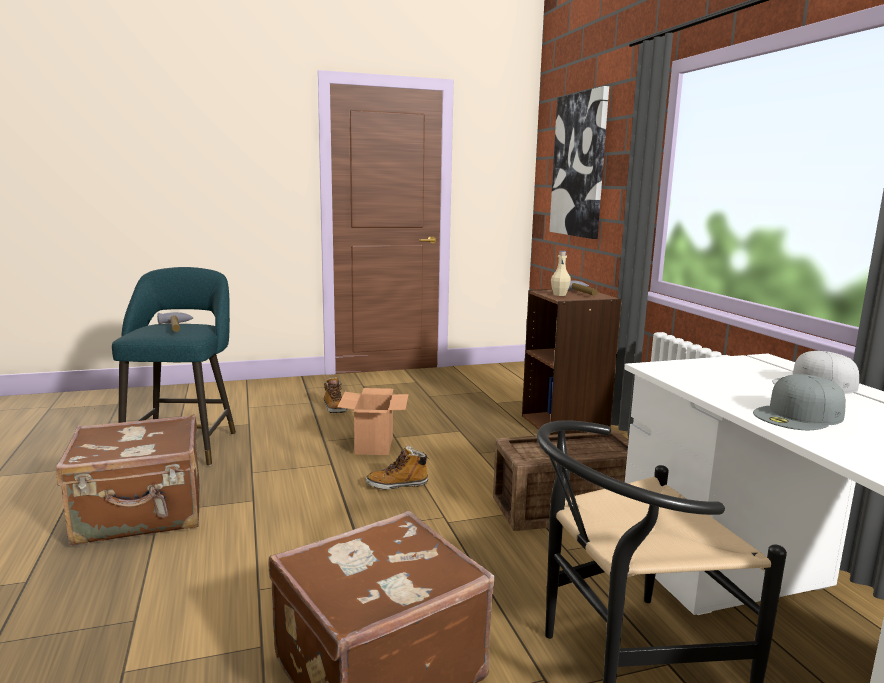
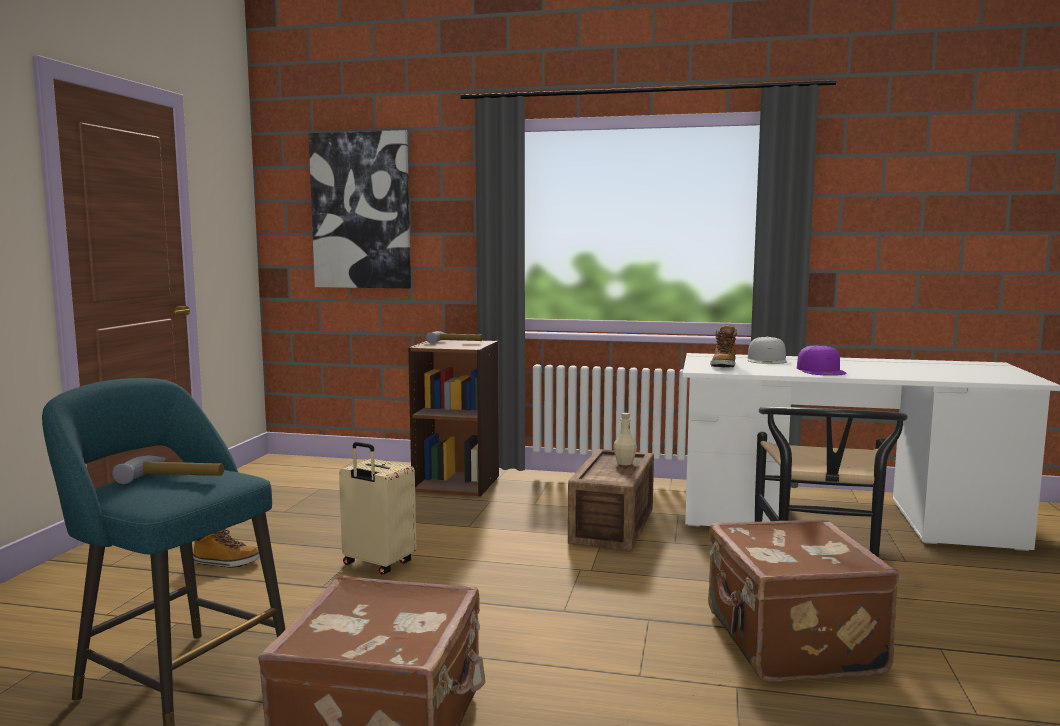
camera: 60 degrees left, 5 degrees down
(374, 445) = (377, 564): cardboard box -> beige suitcase
(397, 484) = (492, 573): boot -> boot (723, 365)
(559, 294) = (450, 346): beige bottle -> beige bottle (624, 463)
(799, 416) = (821, 370): grey cap -> purple cap

